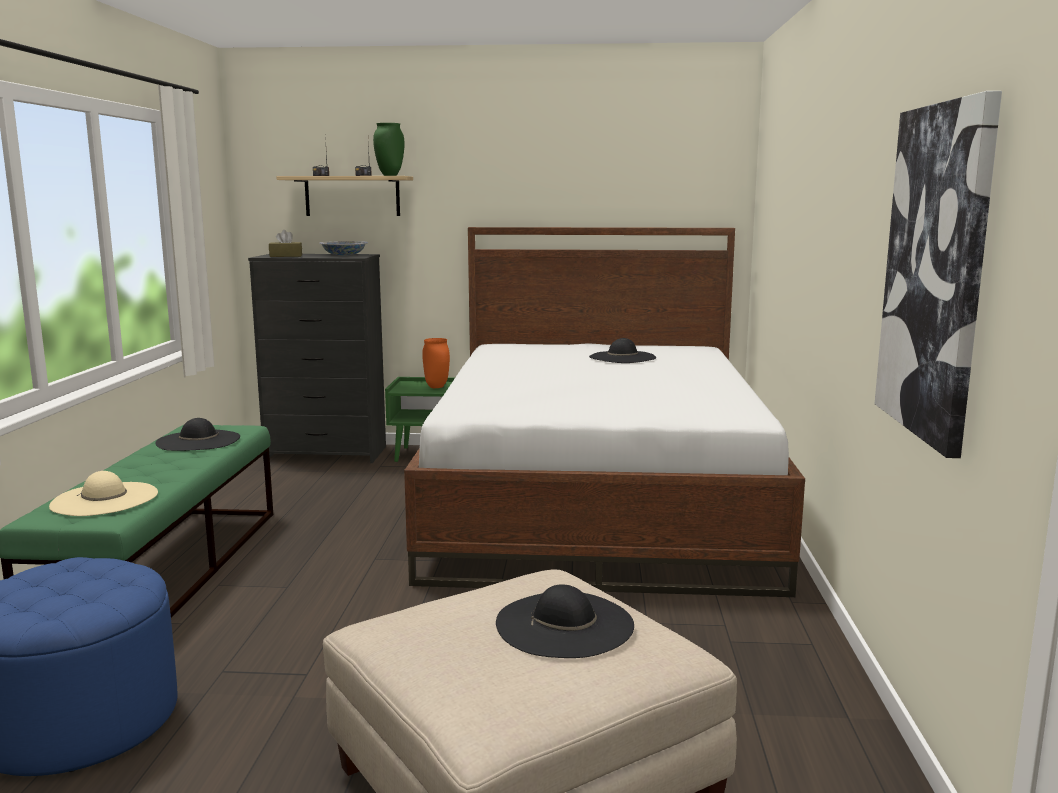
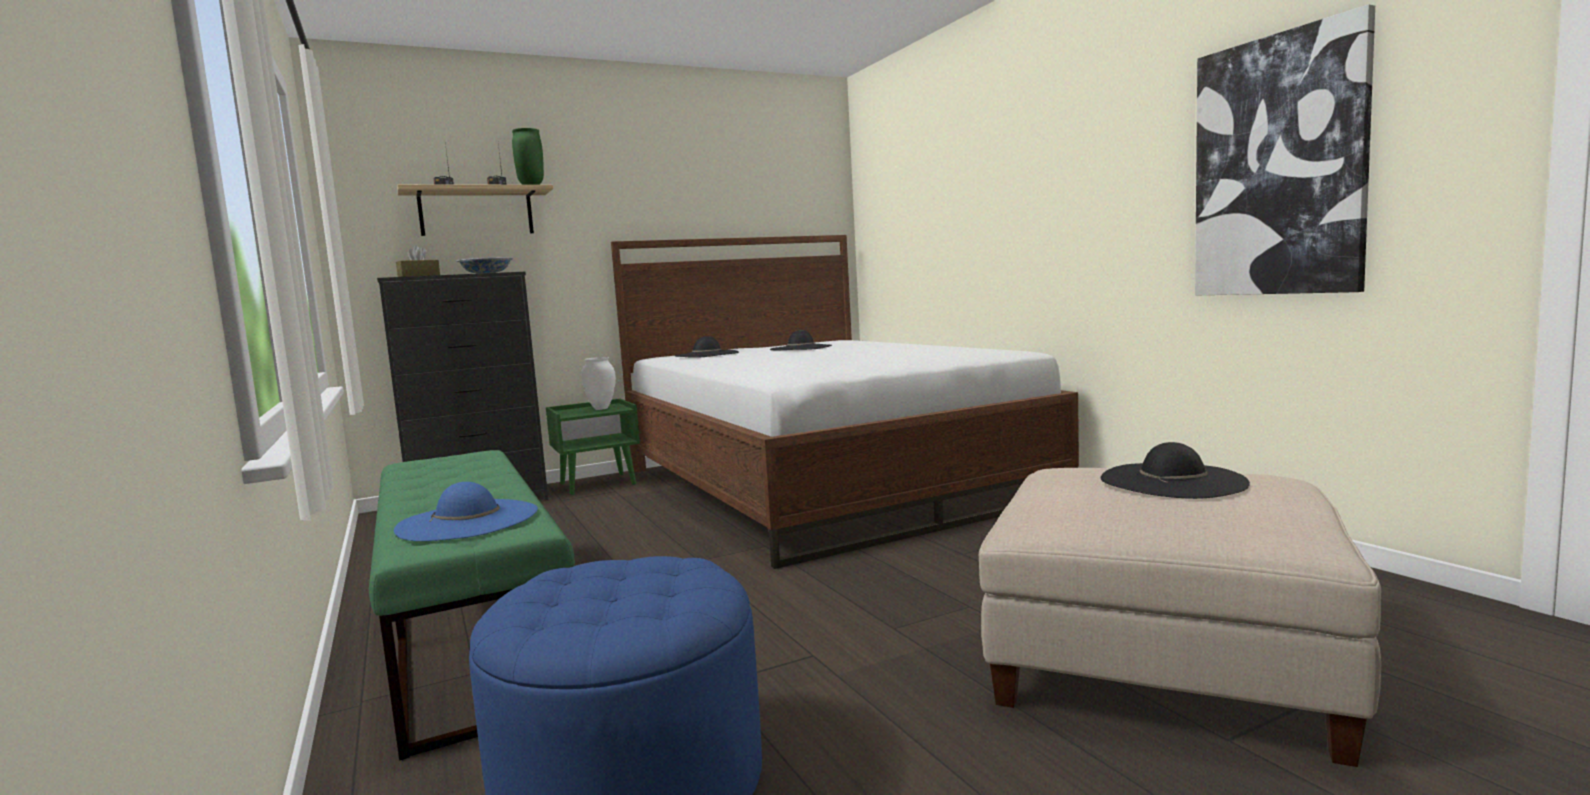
camera: 30 degrees left, 5 degrees down
(105, 499) = (468, 520): beige hat -> blue hat
(198, 441) = (452, 468): black hat -> black hat (707, 354)
(437, 387) = (602, 408): orange vase -> white vase

